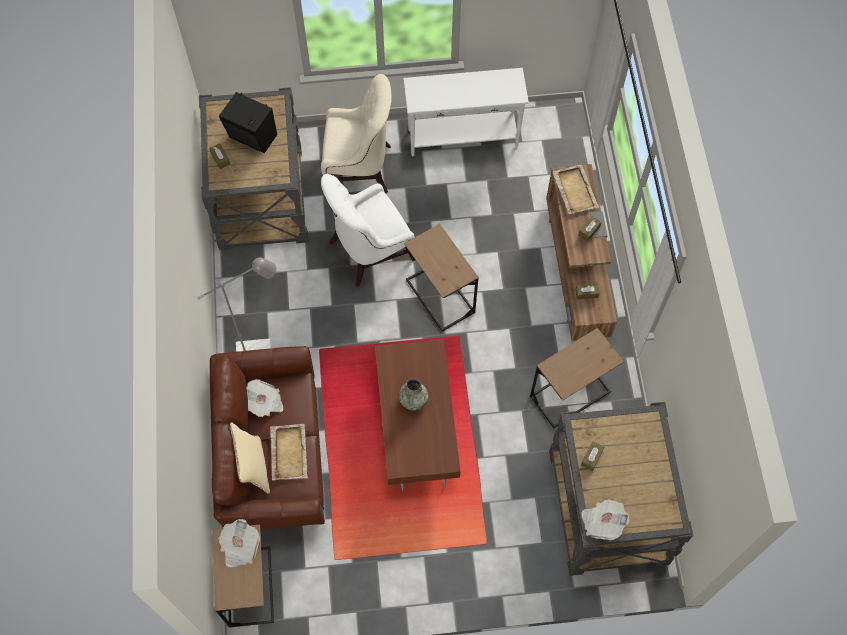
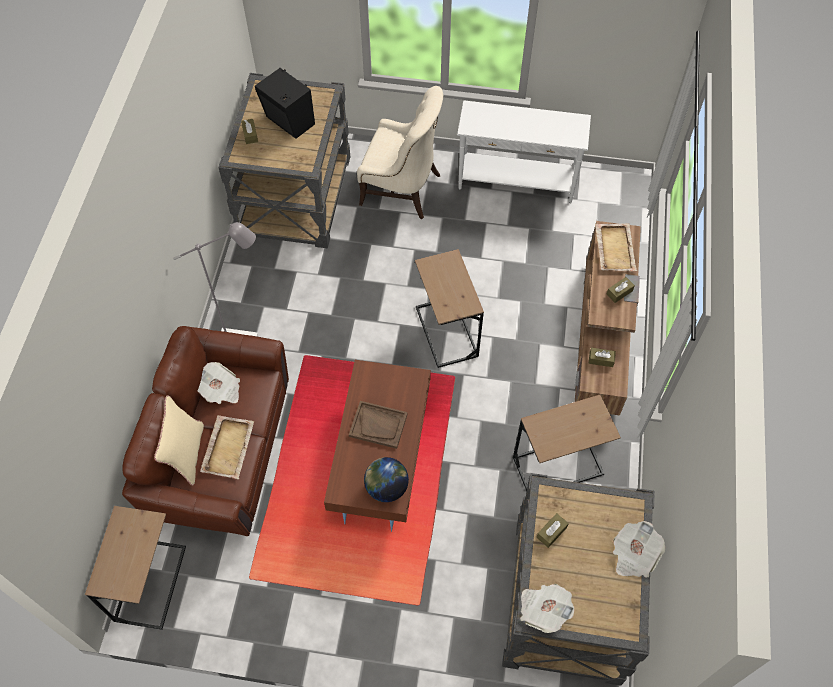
camera: 15 degrees right, 5 degrees down
(239, 547) = (135, 532): newspaper -> newspaper (633, 555)
(370, 250) = (387, 270): white armchair -> none
(413, 400) = (378, 425): grey vase -> brown tray
(437, 452) = (386, 487): none -> globe

